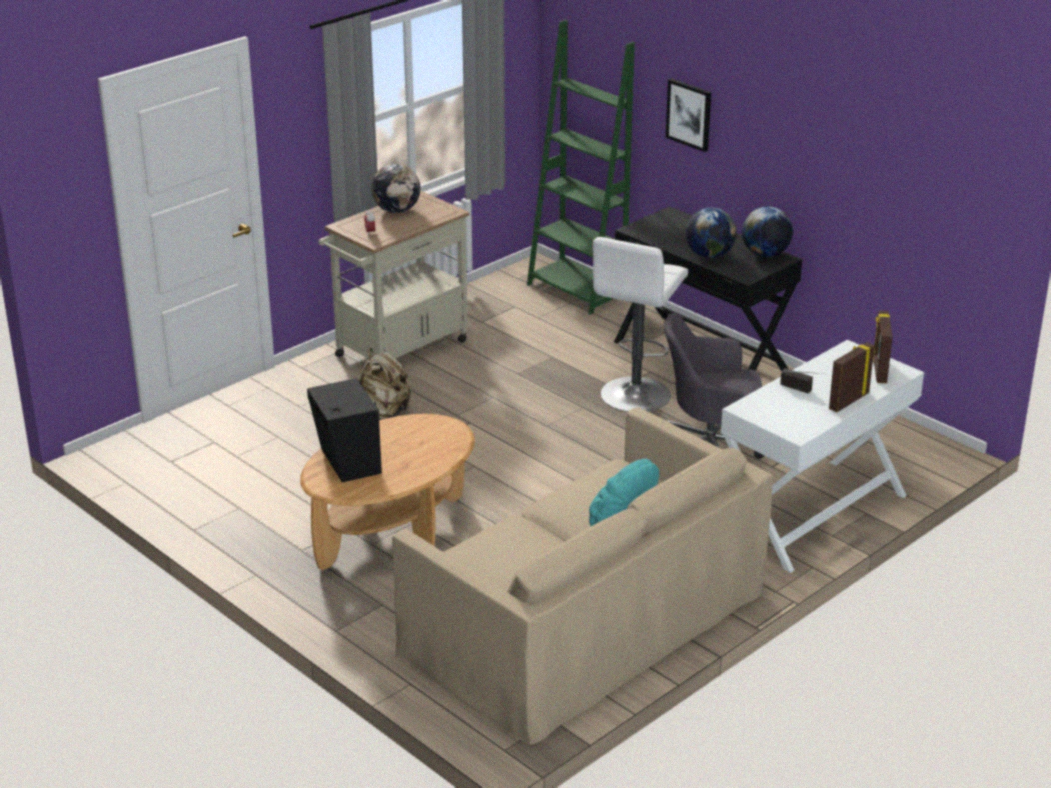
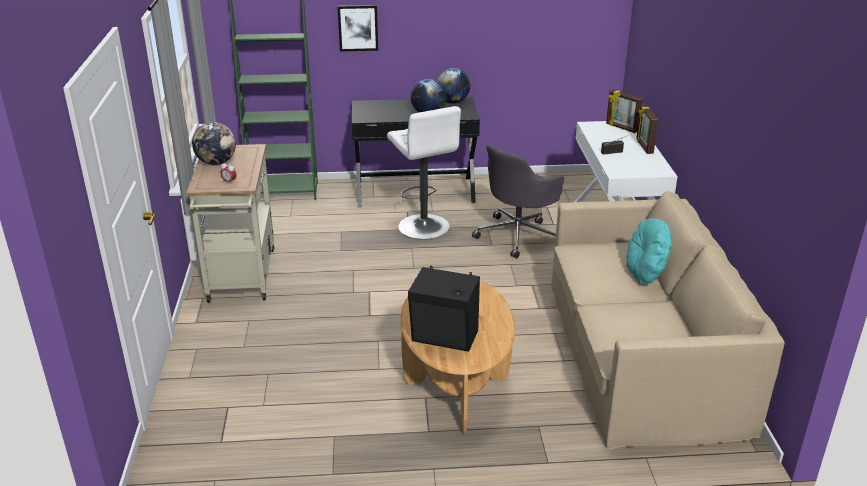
camera: 50 degrees left, 0 degrees up
(381, 416) = (309, 320): beige backpack -> none

